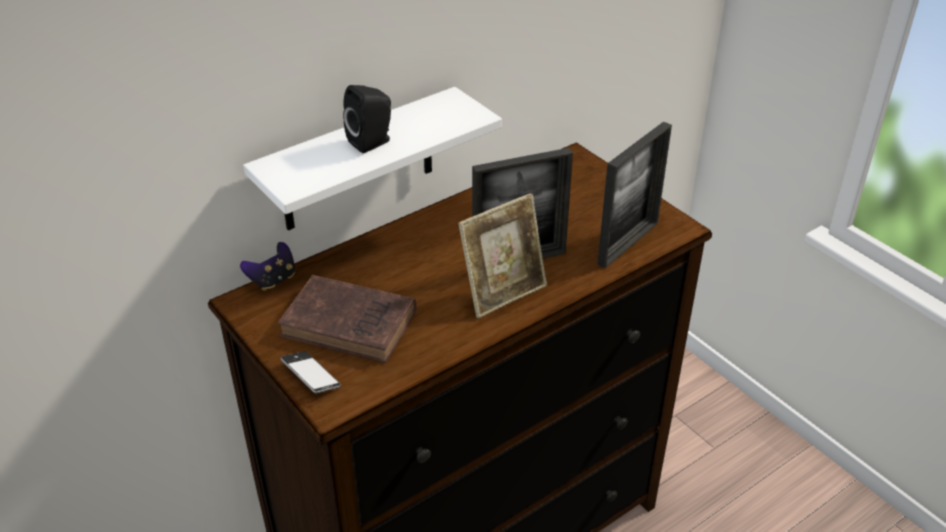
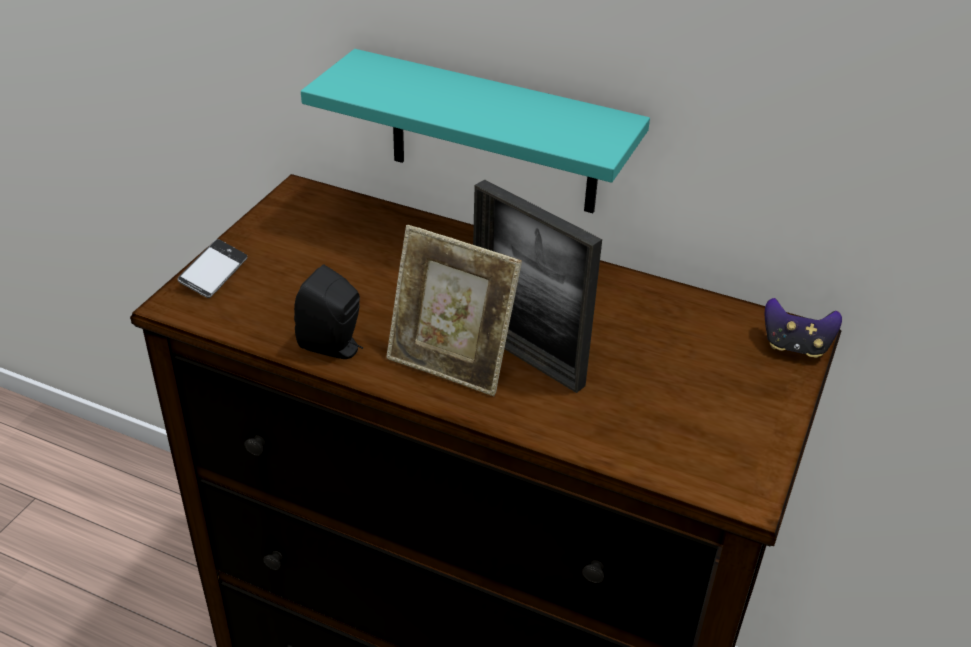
camera: 60 degrees right, 0 degrees up
(273, 280) = (347, 197): game controller -> game controller (795, 347)
(352, 325) = (312, 272): brown book -> none
(358, 161) = (493, 134): white shelf -> turquoise shelf
(372, 142) = (465, 101): black speaker -> black speaker (334, 347)
(628, 243) = (653, 447): picture frame -> none

